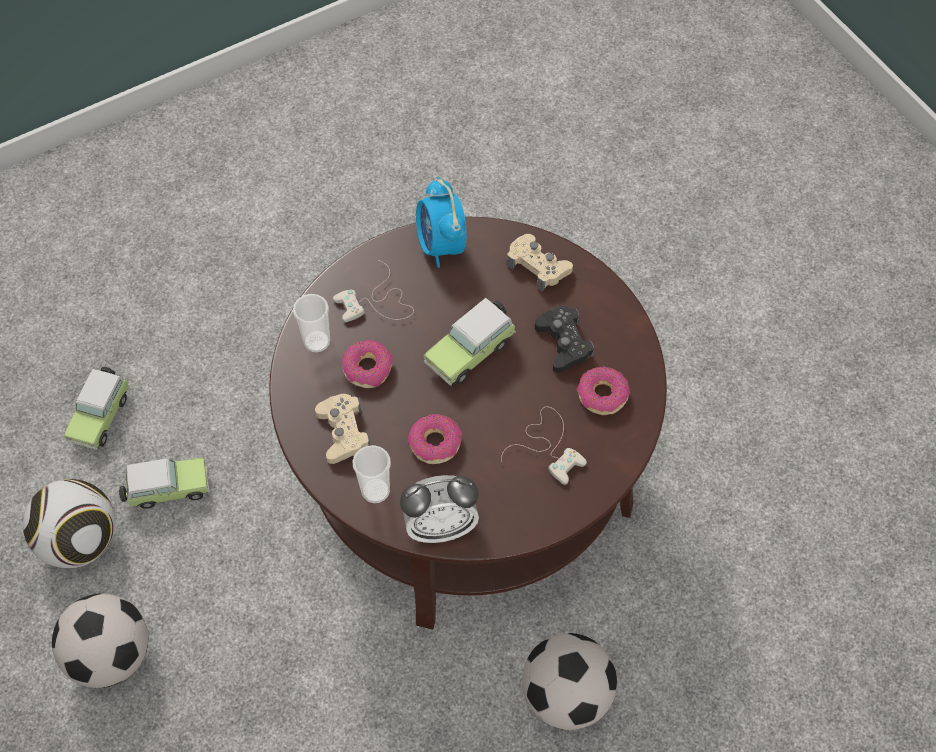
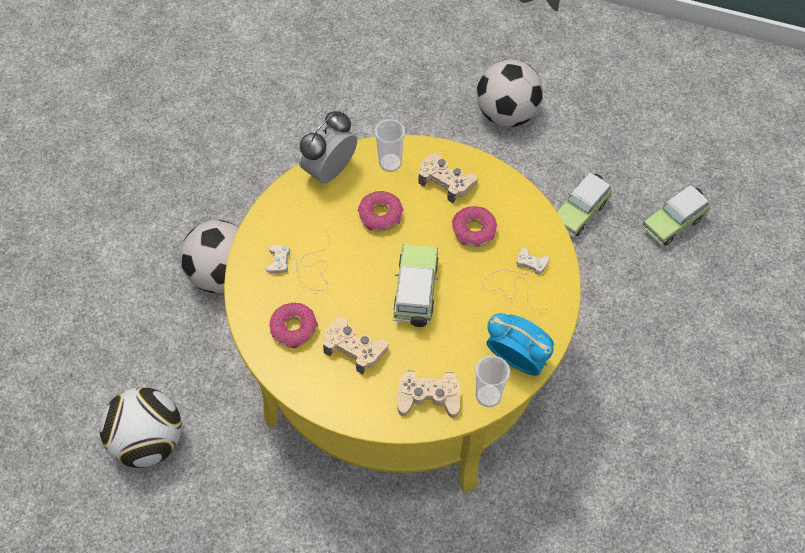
camera: 140 degrees right, 0 degrees up
(81, 541) = (594, 151): football -> football (148, 442)
(101, 415) = (674, 222): toy car -> toy car turned 105 degrees counterclockwise
(316, 341) = (527, 224): cup -> cup (488, 396)
(469, 474) = (401, 363): brown coffee table -> yellow coffee table
(564, 343) = (354, 348): black game controller -> beige game controller

